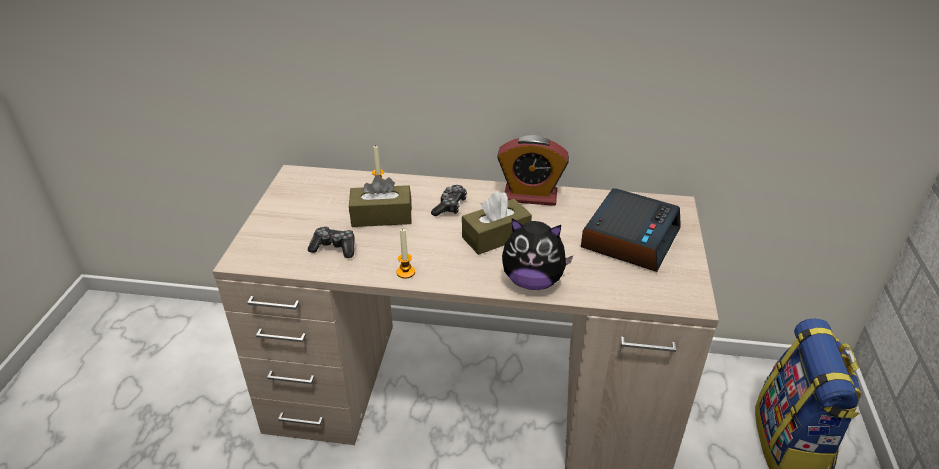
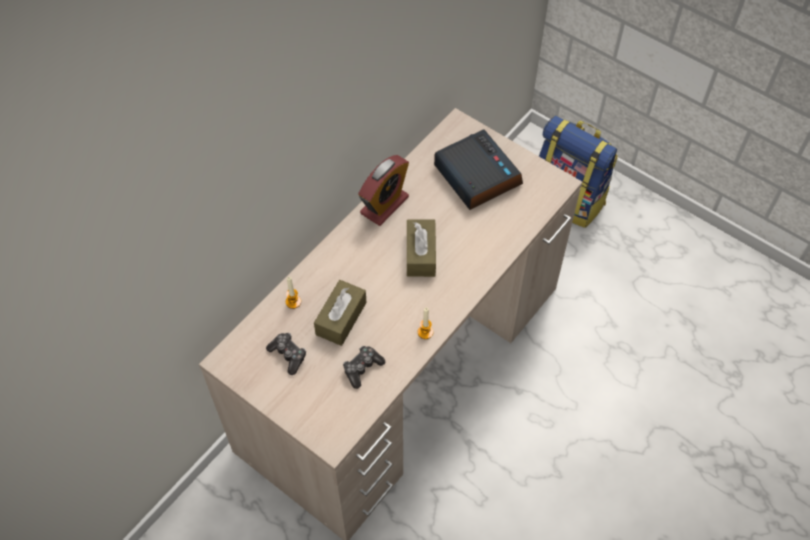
camera: 60 degrees left, 20 degrees up
(450, 206) = (360, 265): game controller -> game controller (288, 355)
(532, 281) = (485, 258): plush toy -> none

